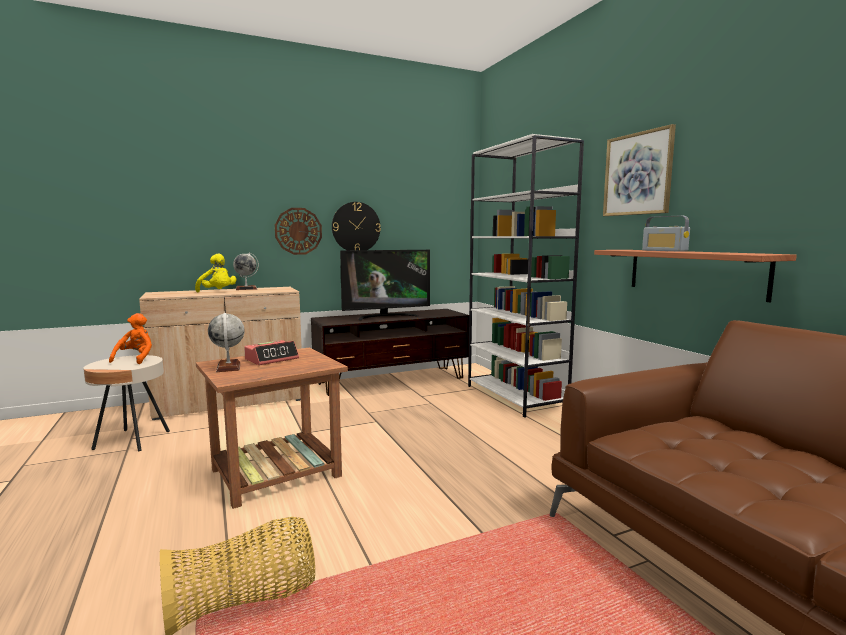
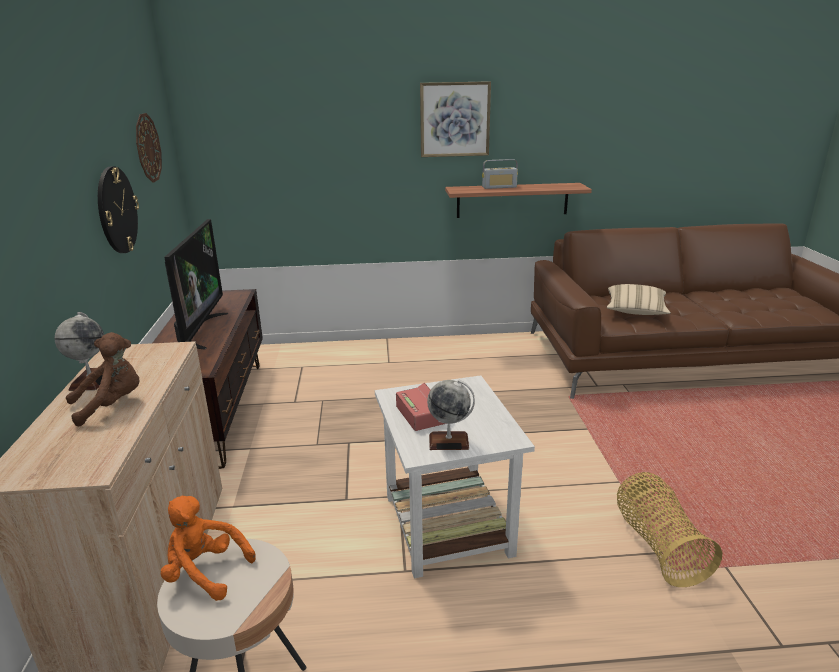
camera: 70 degrees left, 15 degrees up
(218, 292) = (112, 405): yellow plush toy -> brown plush toy
(277, 472) = (446, 523): brown side table -> white side table
(298, 231) = (77, 244): wall clock -> wall clock (147, 148)
(516, 397) = (348, 353): white bookcase -> none
(704, 450) = (635, 311): none -> beige pillow

